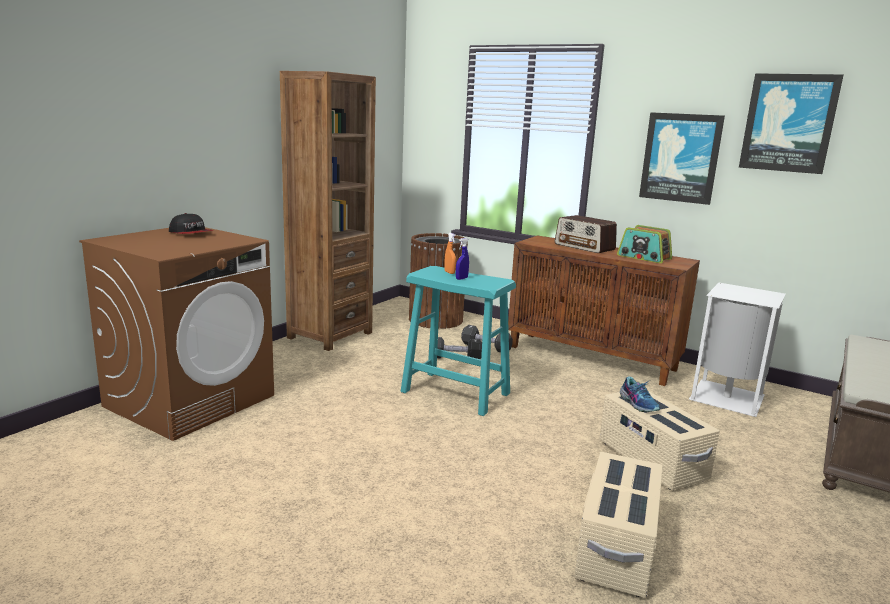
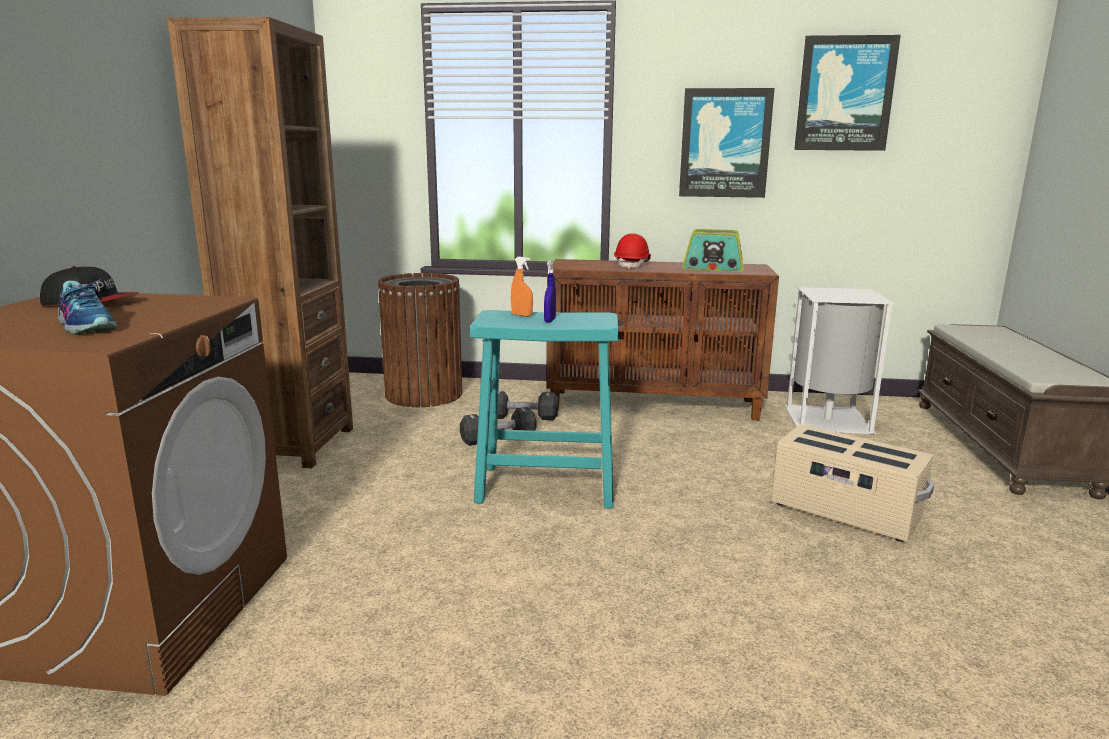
camera: 25 degrees left, 0 degrees up
(584, 247) = (632, 265): radio -> red hard hat
(616, 549) = (938, 638): beige storage box -> none
(639, 403) = (823, 443): shoe -> shoe (88, 326)

